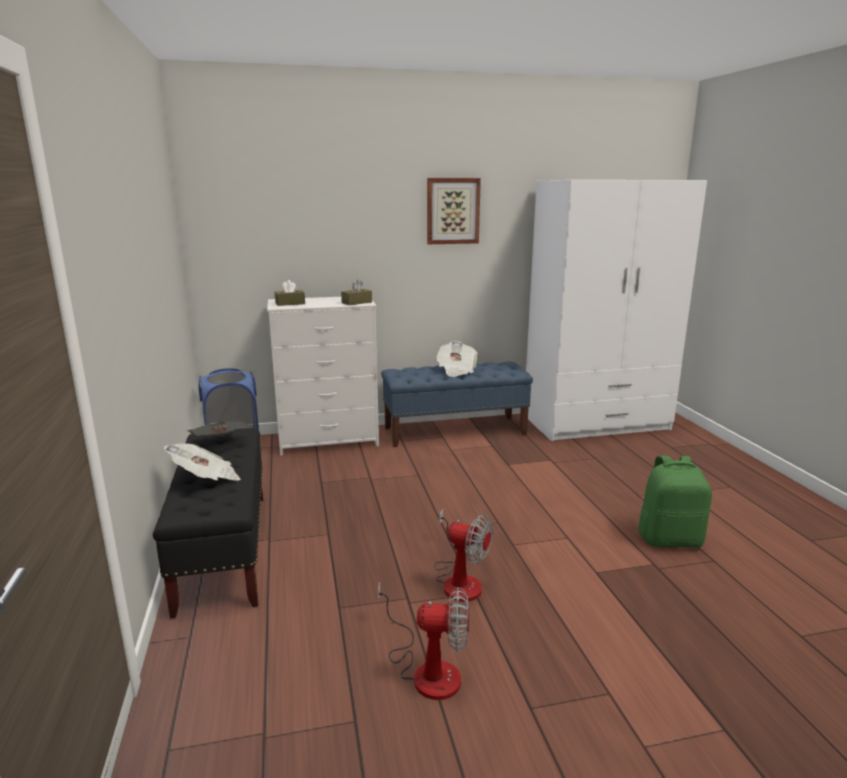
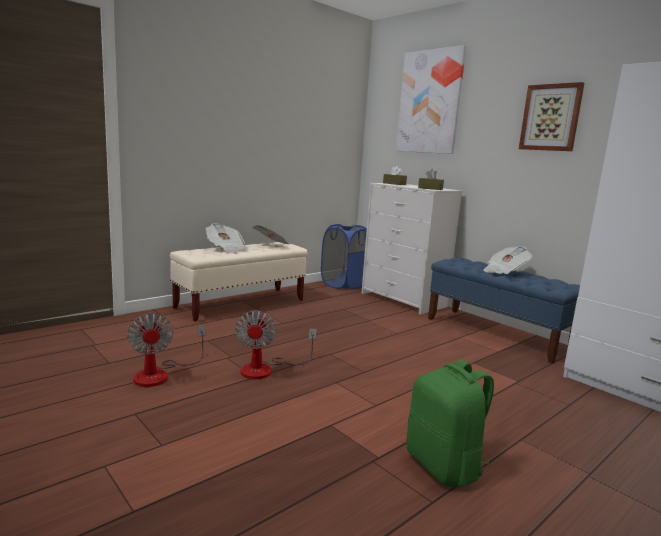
camera: 60 degrees right, 5 degrees down
(224, 549) = (241, 304): black bench -> beige bench
(297, 191) = (430, 102): none -> picture

